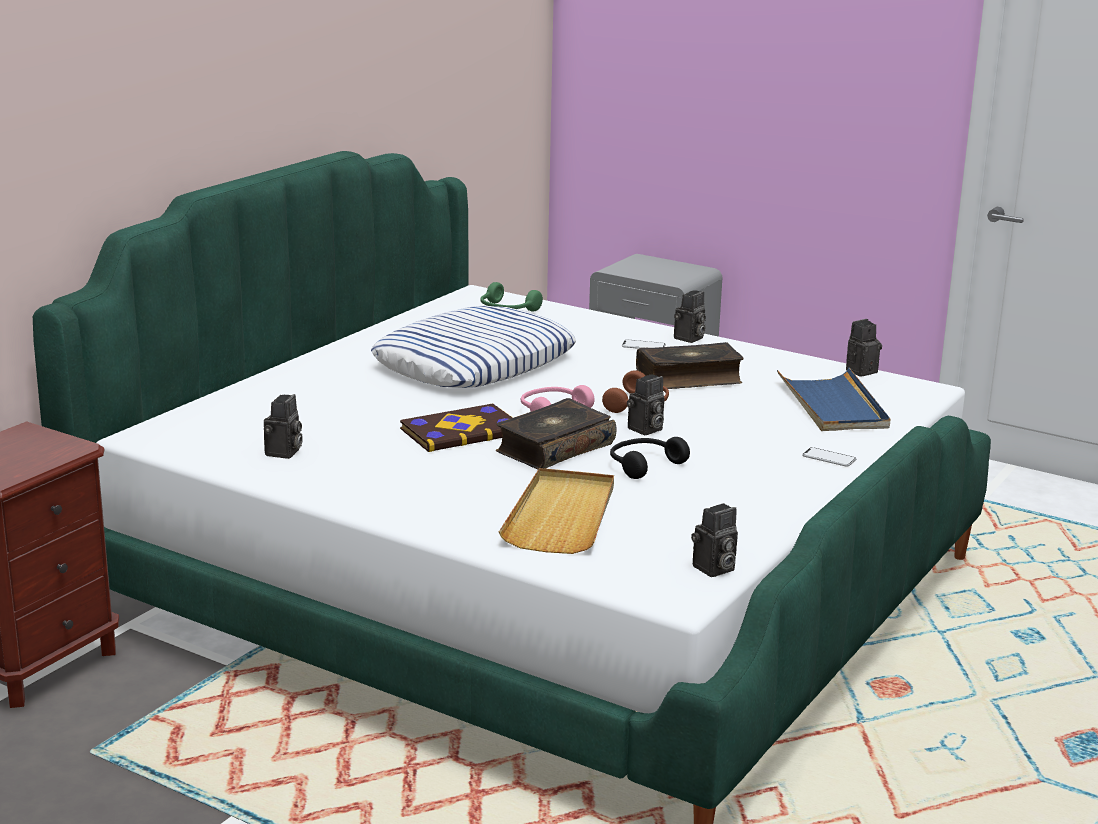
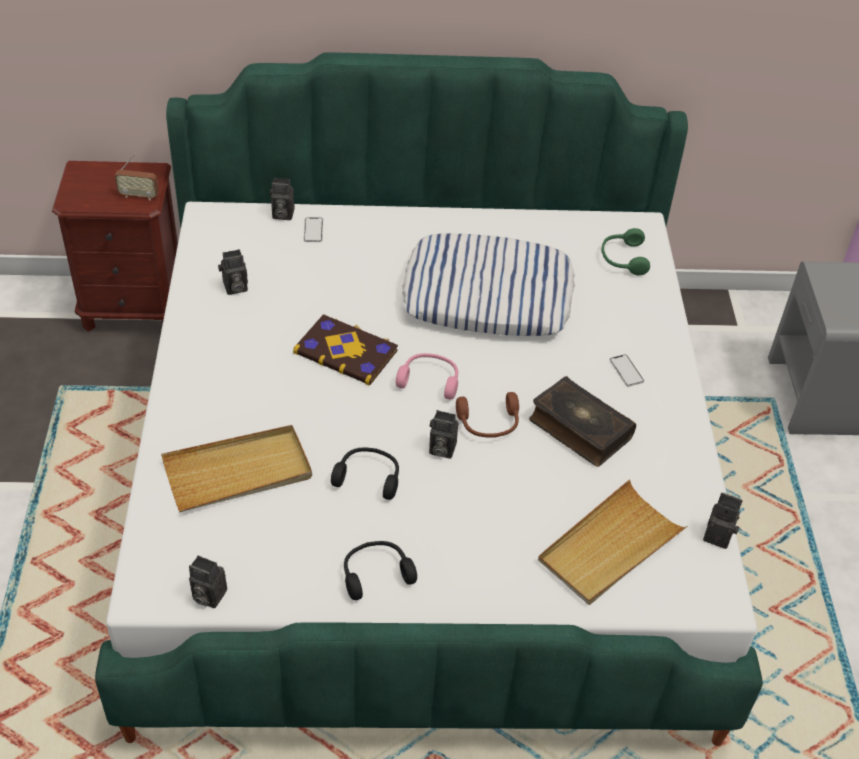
camera: 55 degrees right, 25 degrees up
(57, 446) = (139, 196): none -> radio
(553, 448) = (357, 414): book -> none
(689, 339) = (675, 391): camera -> camera (281, 214)
(767, 492) = (376, 573): none -> black headphones
(829, 458) = (482, 587): phone -> phone (313, 230)
(833, 405) = (609, 546): blue tray -> beige tray

